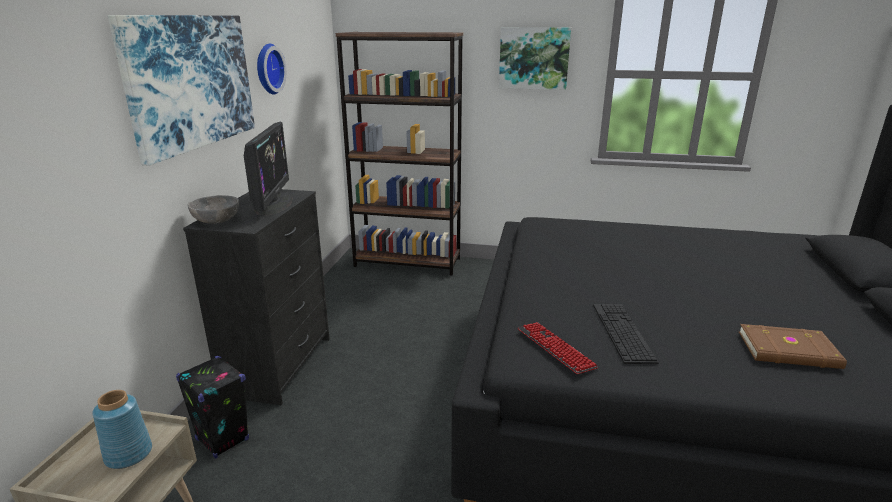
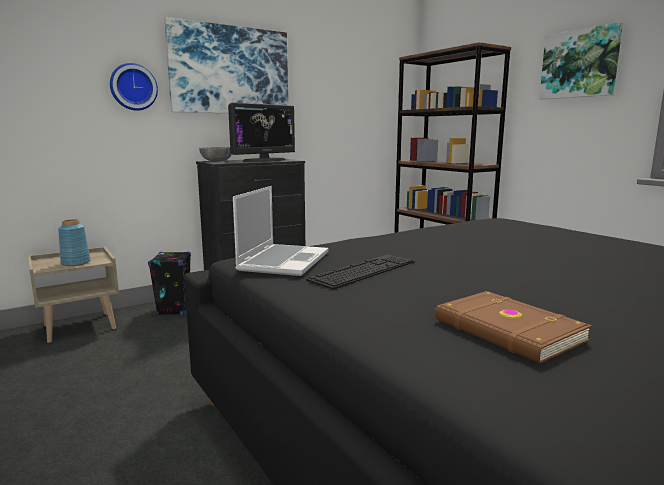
camera: 45 degrees right, 10 degrees down
(267, 69) = (318, 77): wall clock -> wall clock (133, 87)
(555, 348) = (283, 261): keyboard -> laptop

